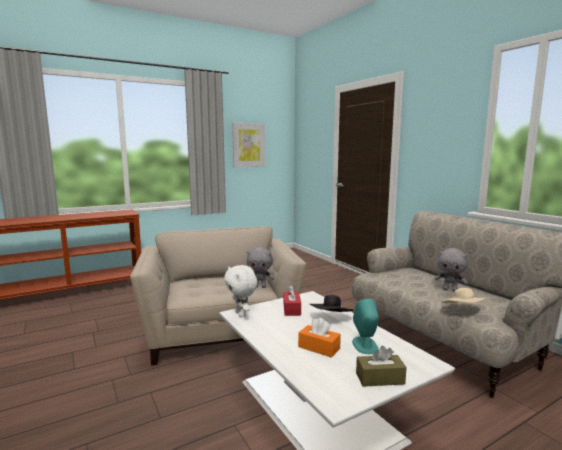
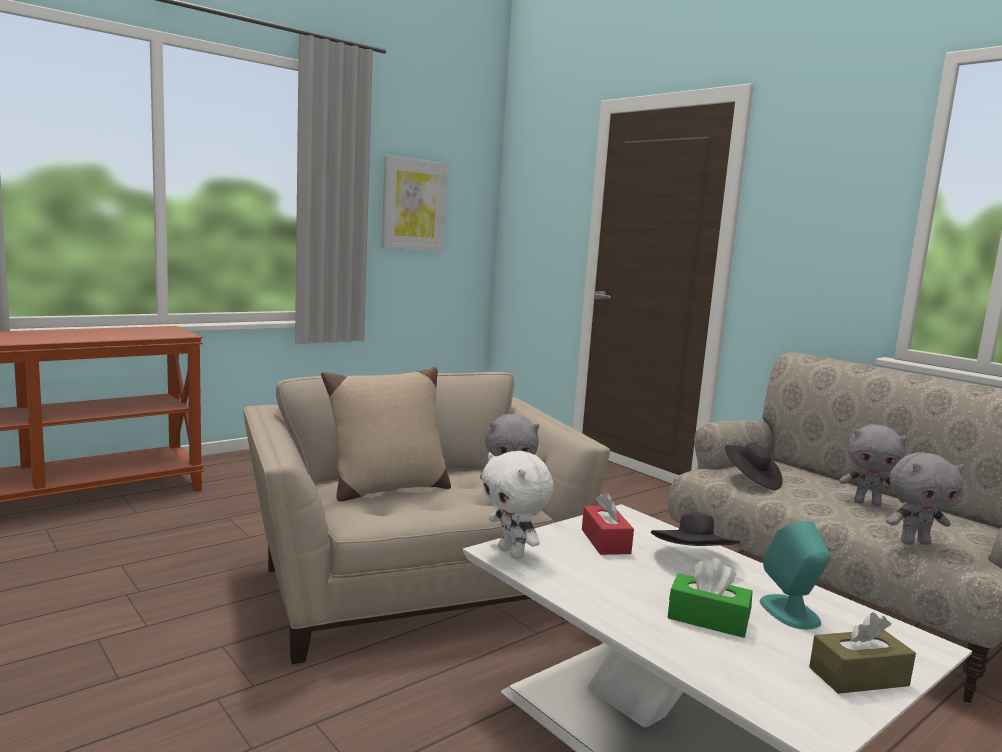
camera: 10 degrees left, 0 degrees up
(203, 284) = (386, 489): none -> beige pillow
(319, 348) = (708, 619): orange tissue box -> green tissue box
(391, 278) = (751, 481): none -> black hat
(463, 311) = (914, 542): beige hat -> grey plush toy

